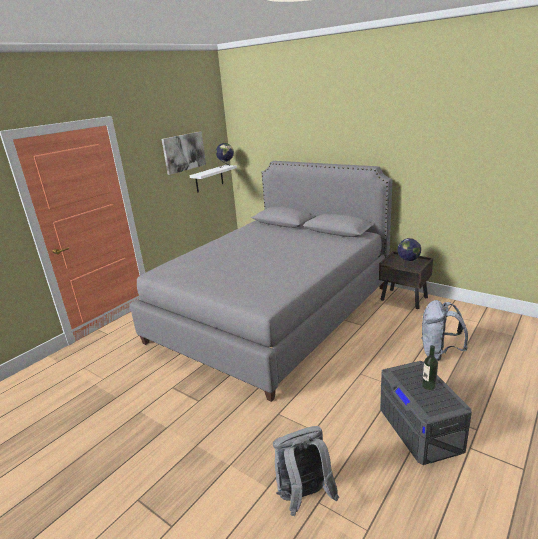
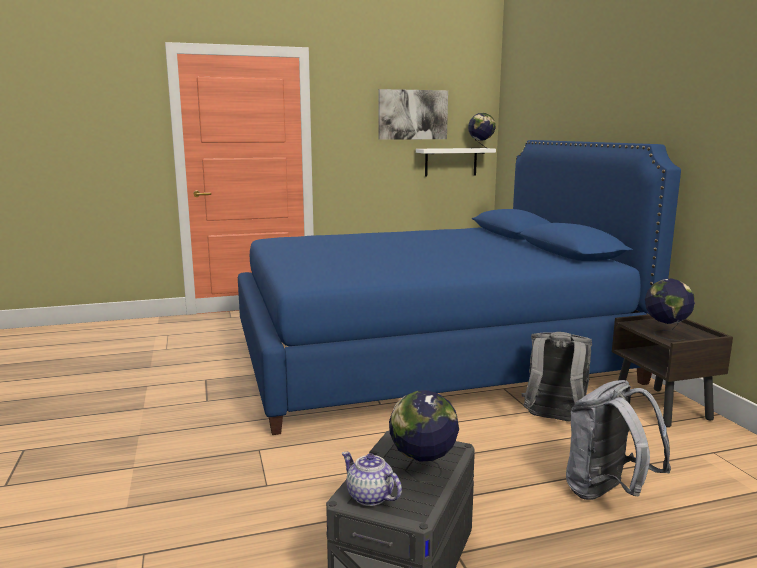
camera: 35 degrees right, 10 degrees down
(272, 313) = (426, 356): grey bed -> blue bed
(304, 497) = (139, 539): grey backpack -> grey backpack (554, 421)
(428, 385) = (422, 474): bottle -> globe
(431, 408) = (369, 496): none -> teapot

